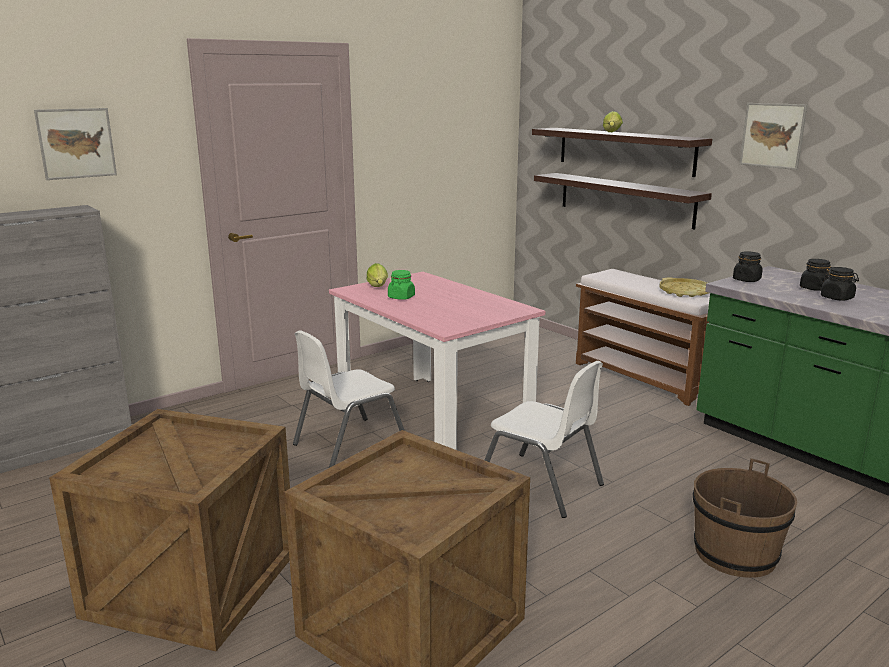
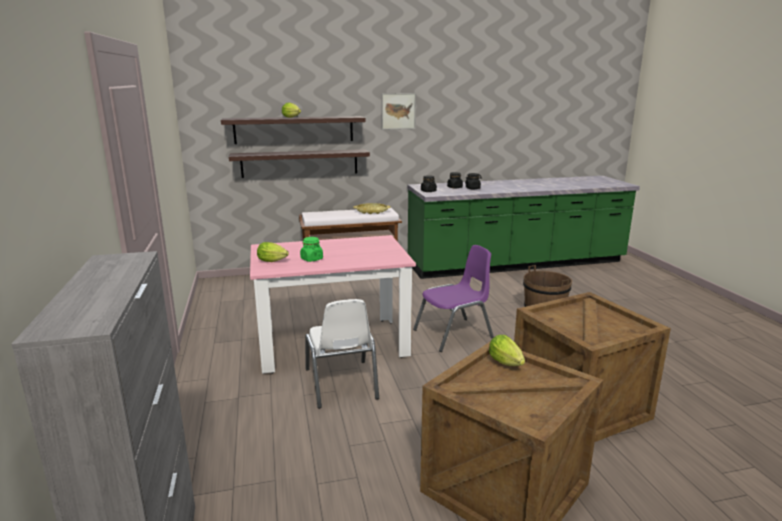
camera: 65 degrees left, 0 degrees up
(76, 143) = (64, 174): picture -> none
(230, 445) = (507, 364): none -> lettuce
(540, 485) = (454, 334): white chair -> purple chair

